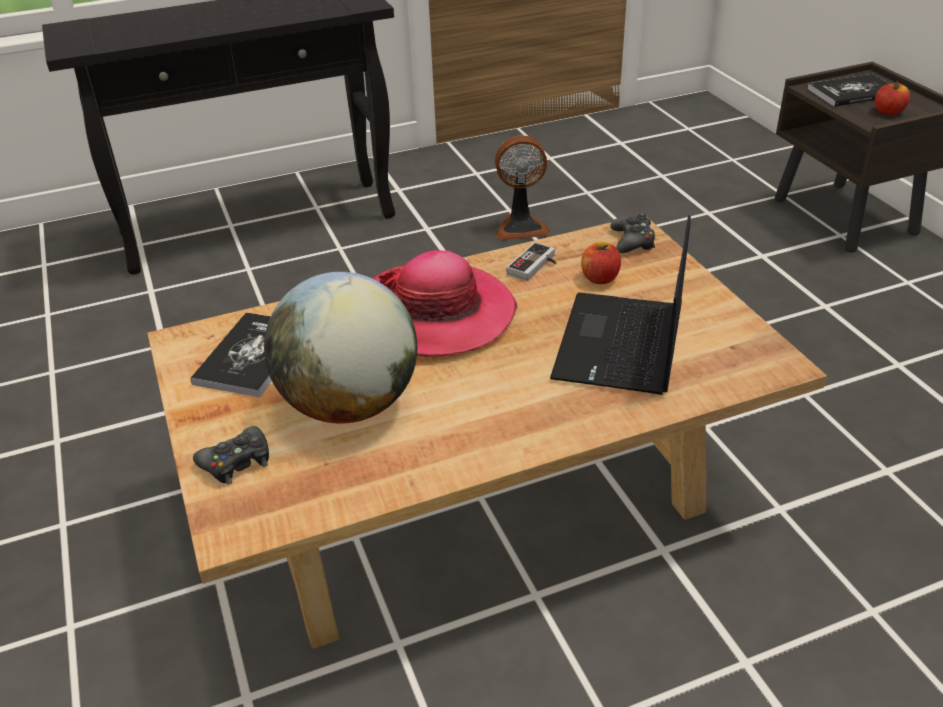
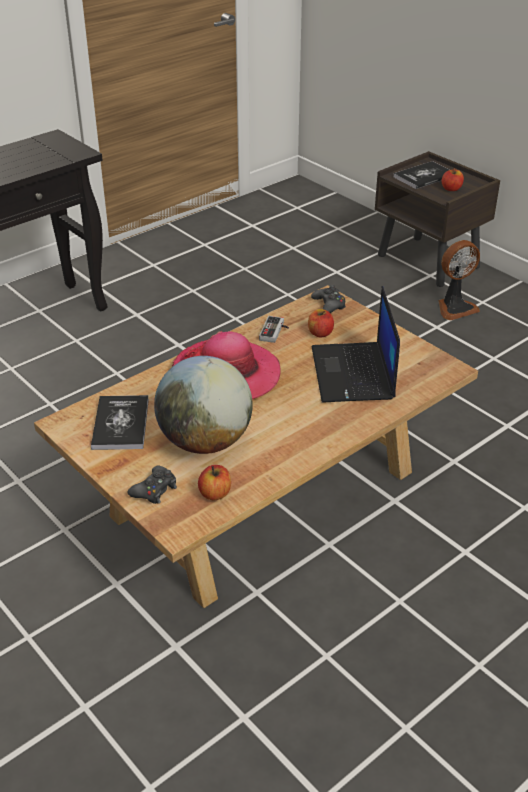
camera: 20 degrees left, 0 degrees up
(317, 487) = (215, 493): none -> apple
(521, 227) = (207, 302): fan -> fan (455, 308)

